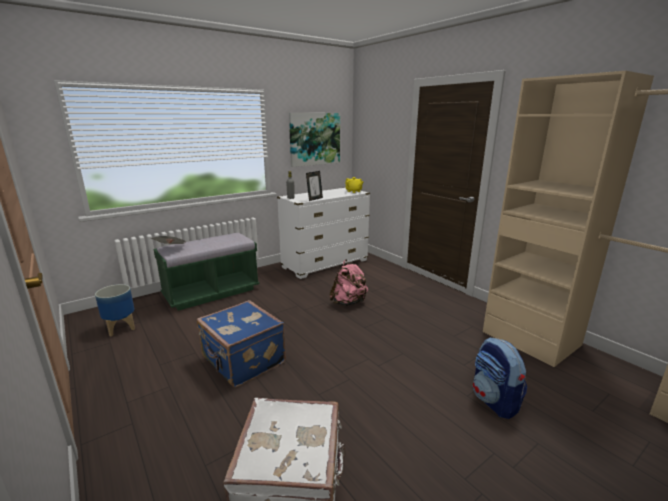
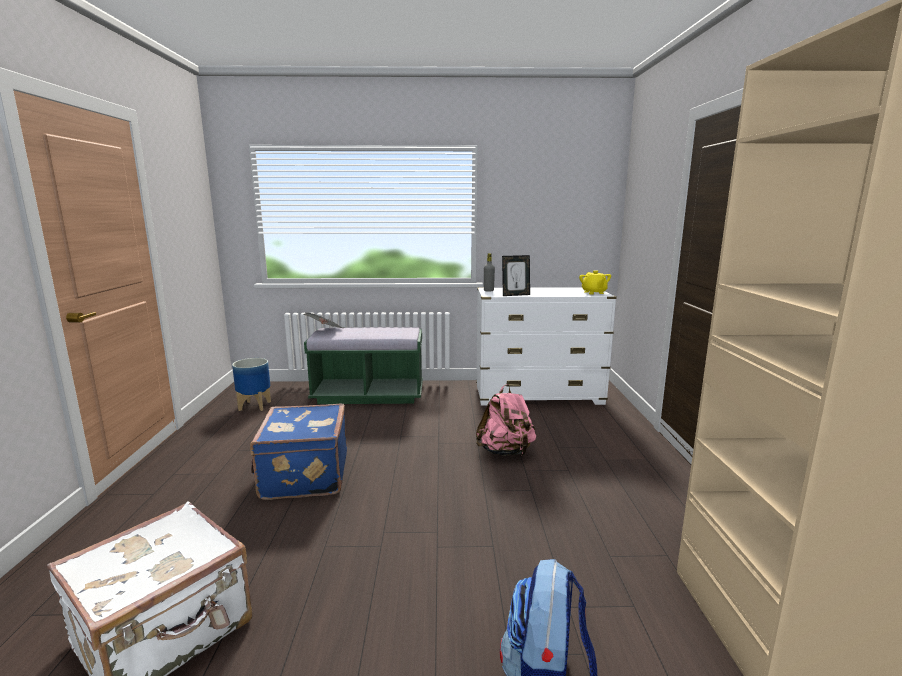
camera: 35 degrees right, 5 degrees down
(314, 139) = (553, 213): picture -> none

